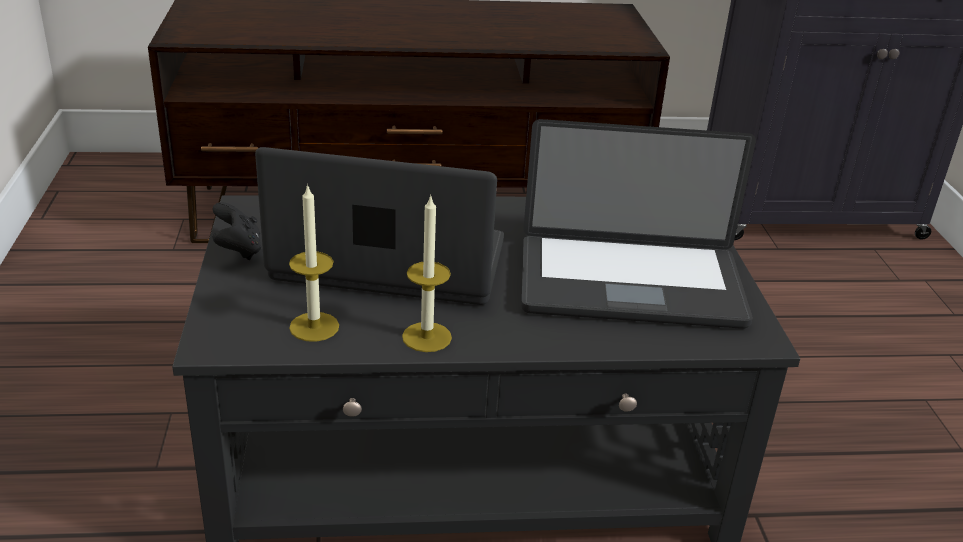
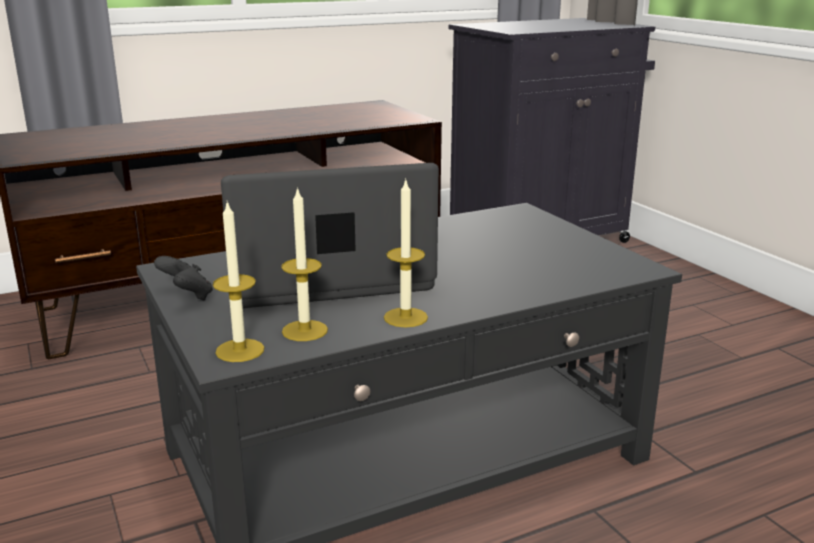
camera: 20 degrees left, 10 degrees down
(236, 335) = (240, 350): none -> candle
(630, 285) = (526, 257): laptop -> none

